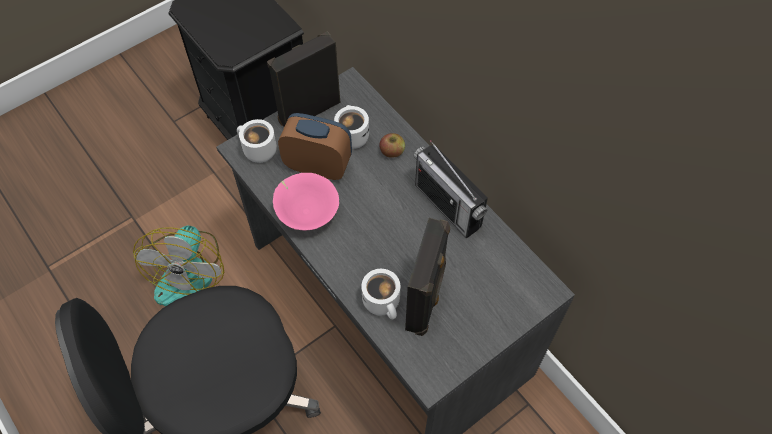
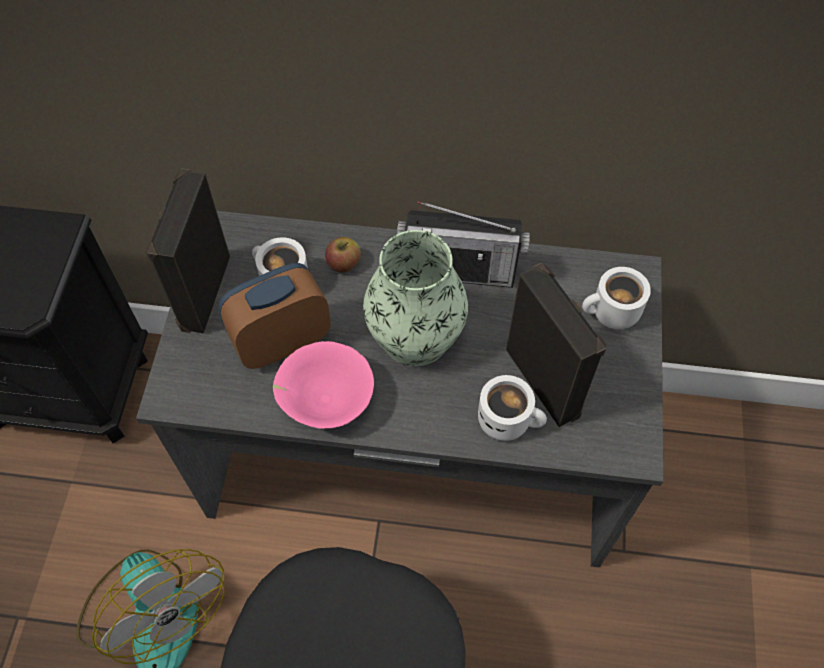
camera: 45 degrees left, 0 degrees up
(257, 151) = (192, 382): white mug -> white mug (611, 314)
(385, 219) = (415, 336): none -> vase

